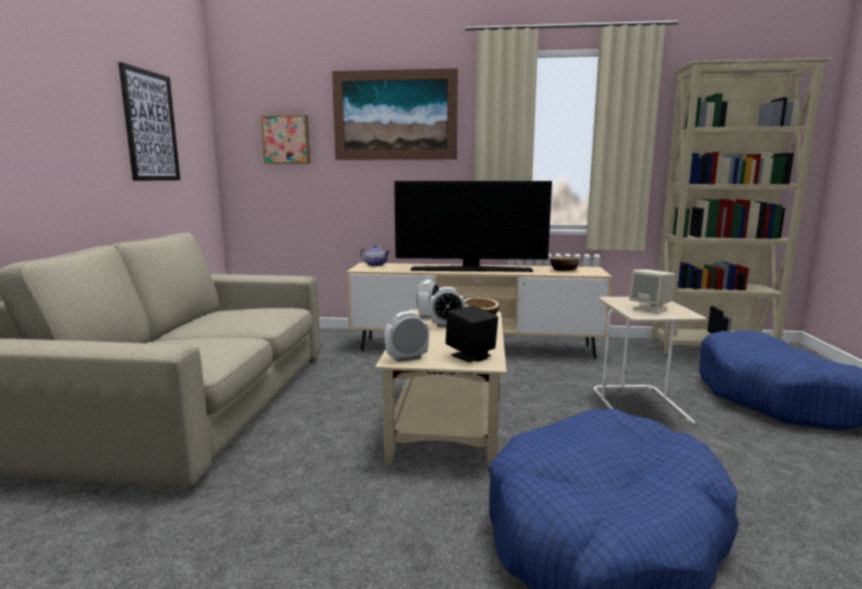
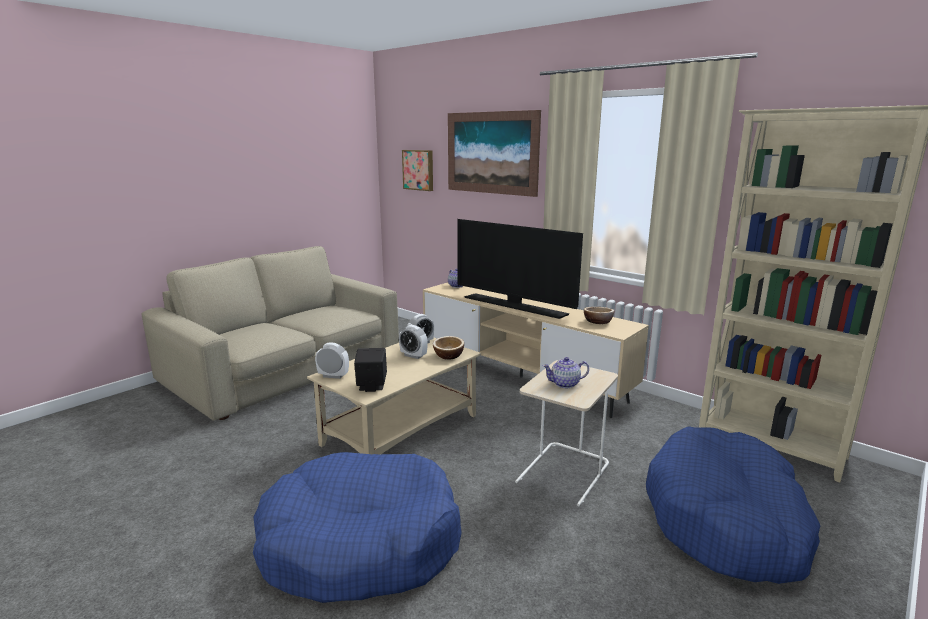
camera: 35 degrees right, 5 degrees up
(150, 126) = (308, 167): picture -> none
(650, 308) = (565, 384): beige speaker -> teapot

